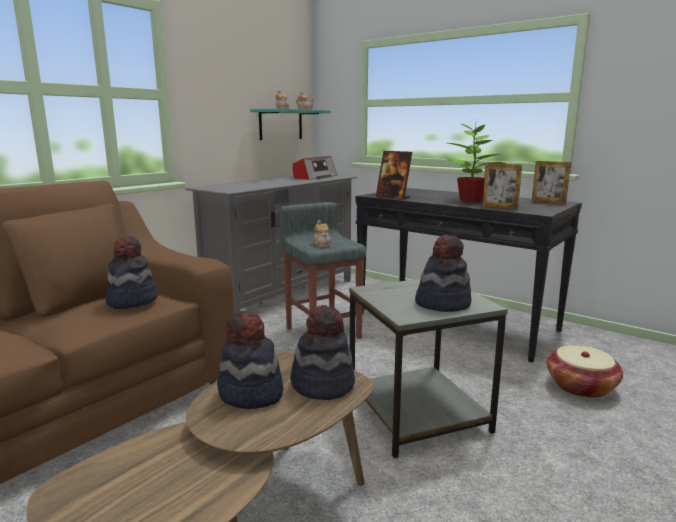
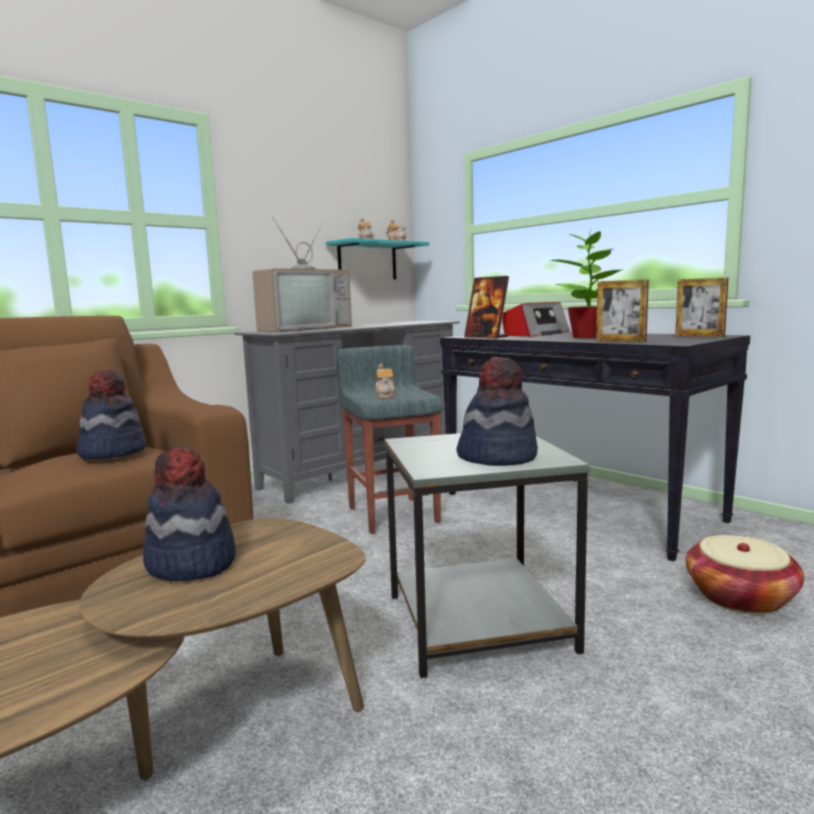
camera: 10 degrees right, 5 degrees down
(240, 185) = (302, 329): none -> television
(314, 177) = (404, 322): radio -> radio (536, 334)
(322, 385) = (294, 557): hat -> none

